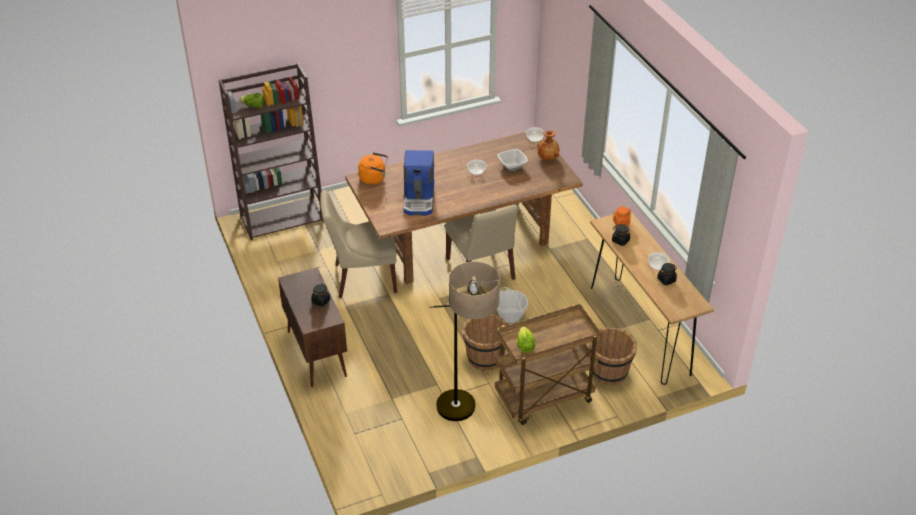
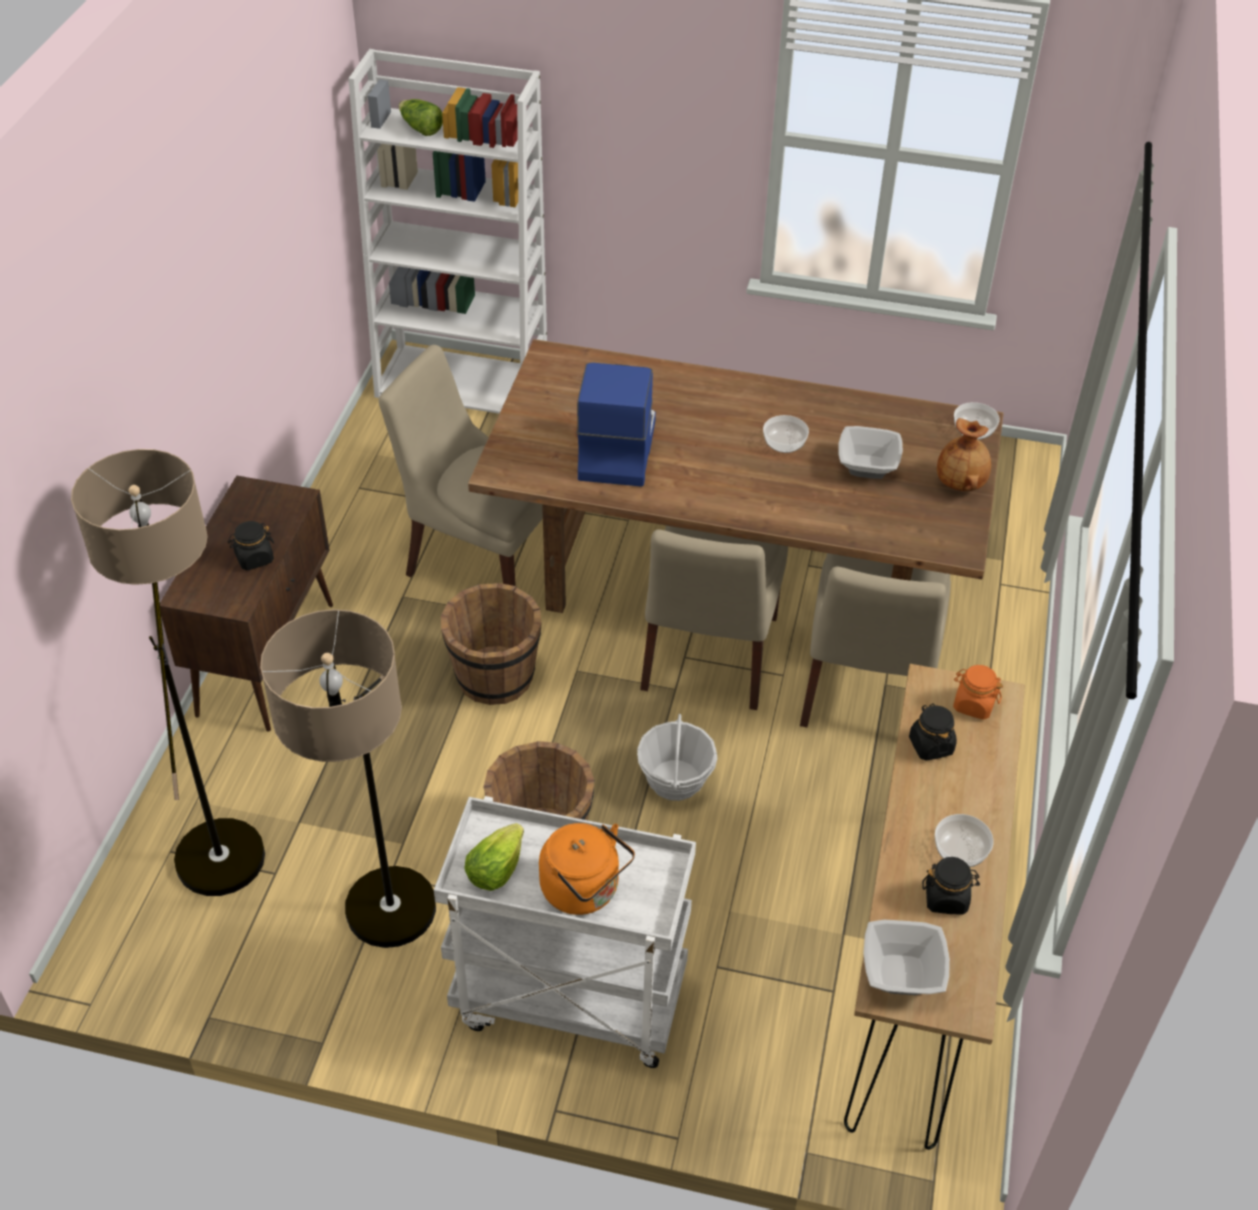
camera: 35 degrees right, 5 degrees up
(283, 218) = (464, 383): brown bookcase -> white bookcase
(365, 417) = (220, 830): none -> floor lamp
(374, 178) = (577, 368): orange kettle -> orange kettle (584, 890)
(419, 199) = (616, 448): coffee machine -> coffee machine turned 150 degrees clockwise
(544, 399) = (567, 1000): brown cart -> white cart
(545, 255) = (866, 692): none -> beige chair
(609, 372) = (756, 1026): brown bucket -> brown bucket (495, 678)
(673, 306) = (901, 972): none -> bowl

